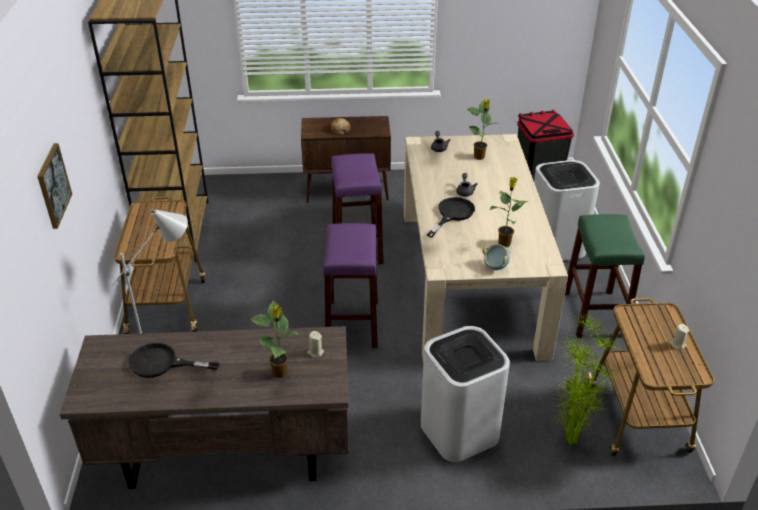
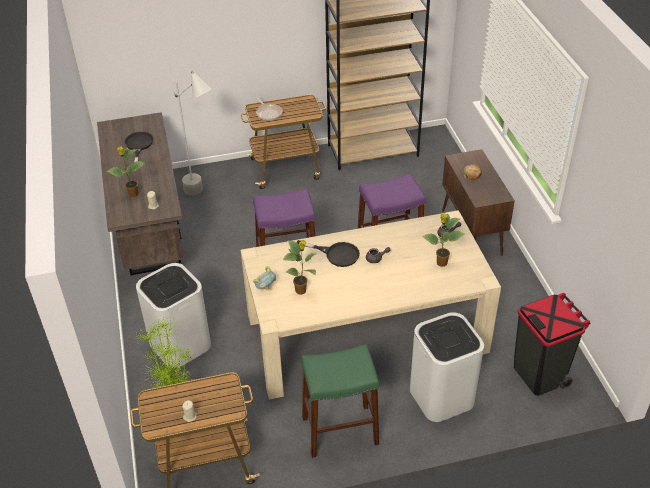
camera: 80 degrees right, 5 degrees up
(53, 185) = (195, 26): picture -> none
(148, 241) = (268, 113): none -> frying pan

